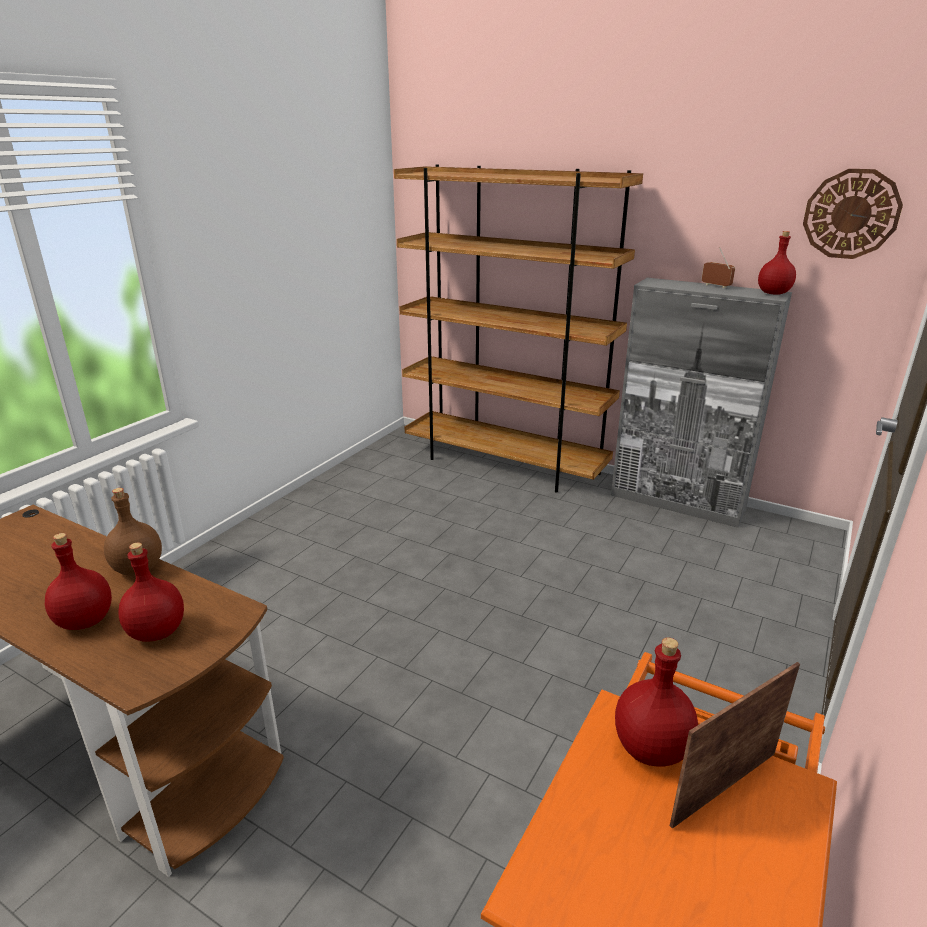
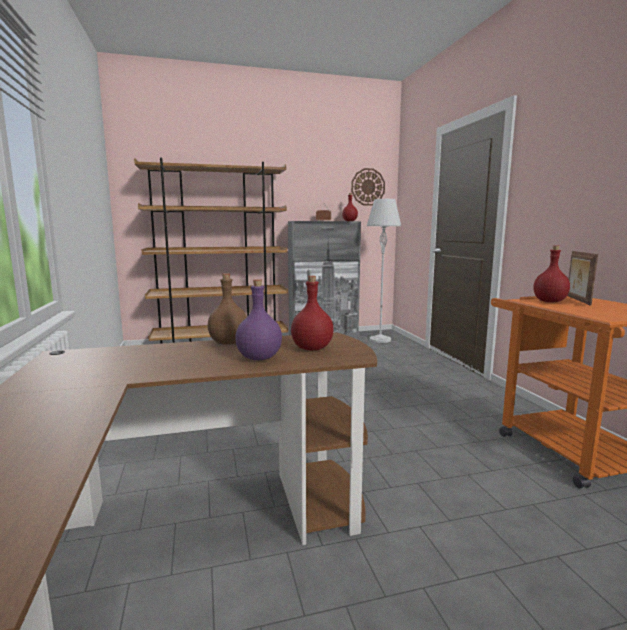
camera: 45 degrees left, 15 degrees down
(86, 620) = (260, 358): red bottle -> purple bottle
(769, 551) = (380, 340): none -> grey floor lamp

